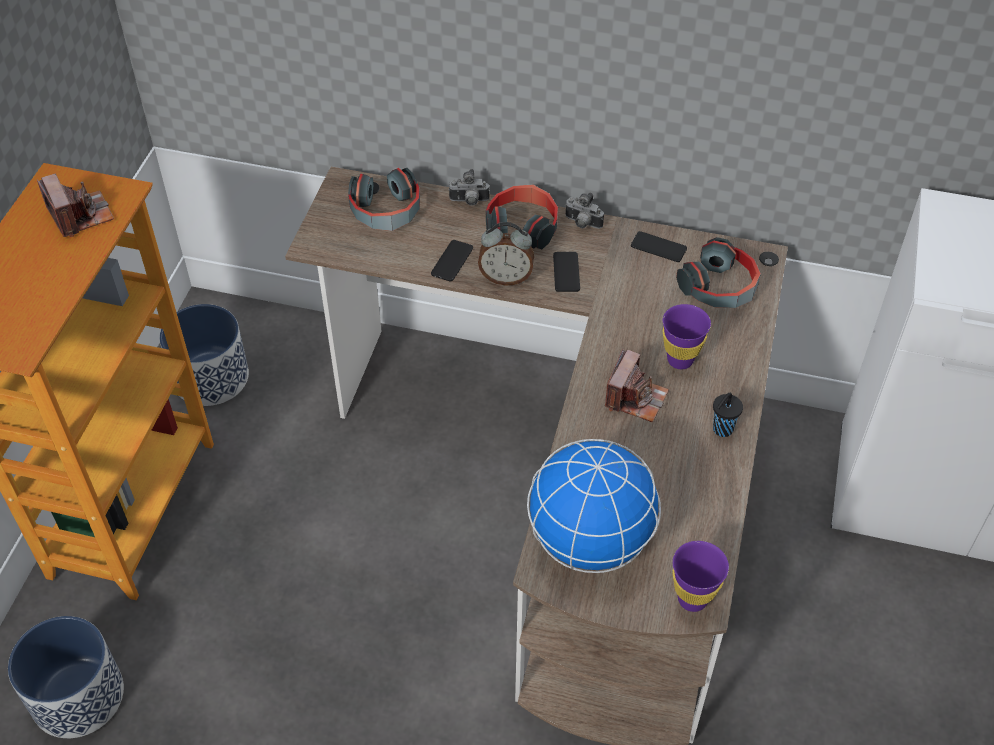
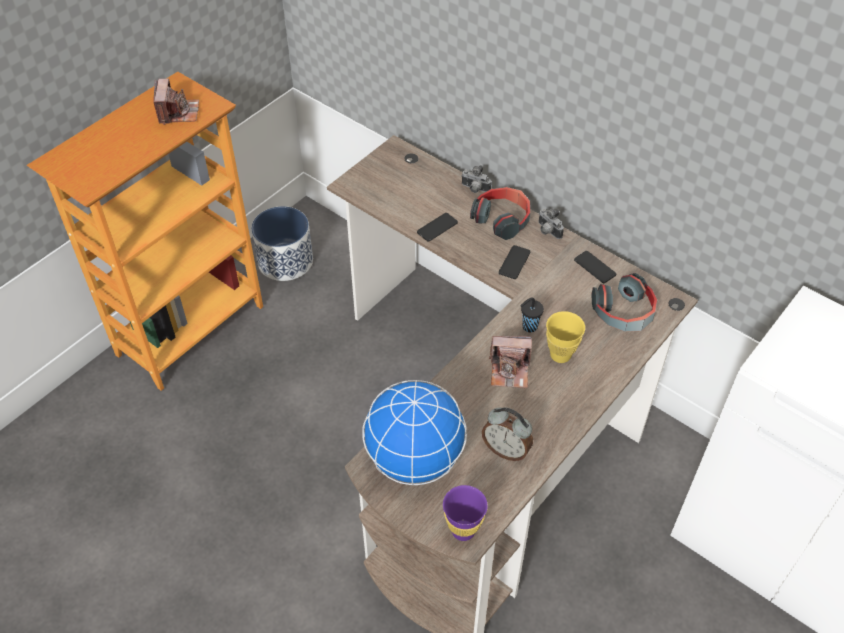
camera: 25 degrees right, 0 degrees up
(78, 697) = (93, 438): planter -> none
(386, 211) = (412, 178): headphones -> none
(506, 277) = (468, 252): alarm clock -> alarm clock (506, 450)
(635, 398) = (510, 370): camera -> camera turned 45 degrees clockwise
(680, 360) = (560, 355): purple cup -> yellow cup
(721, 430) = (560, 417): black cup -> black cup (528, 327)

